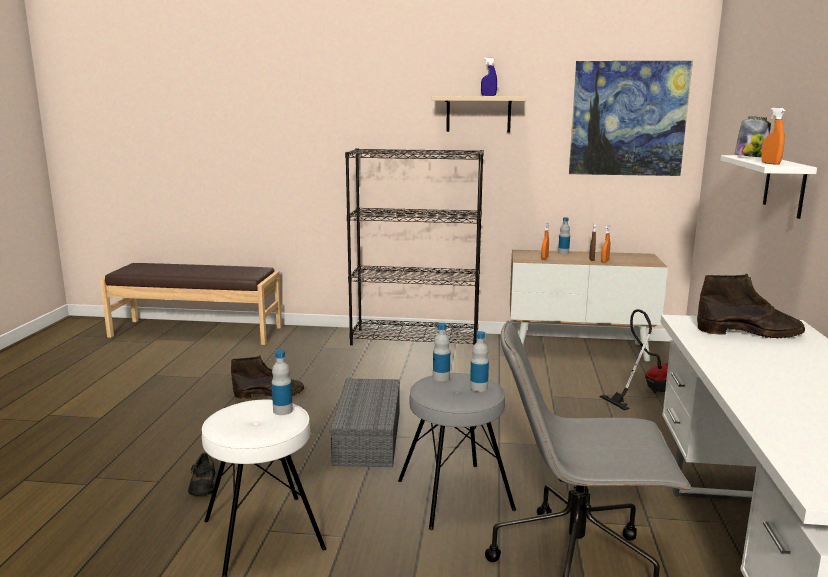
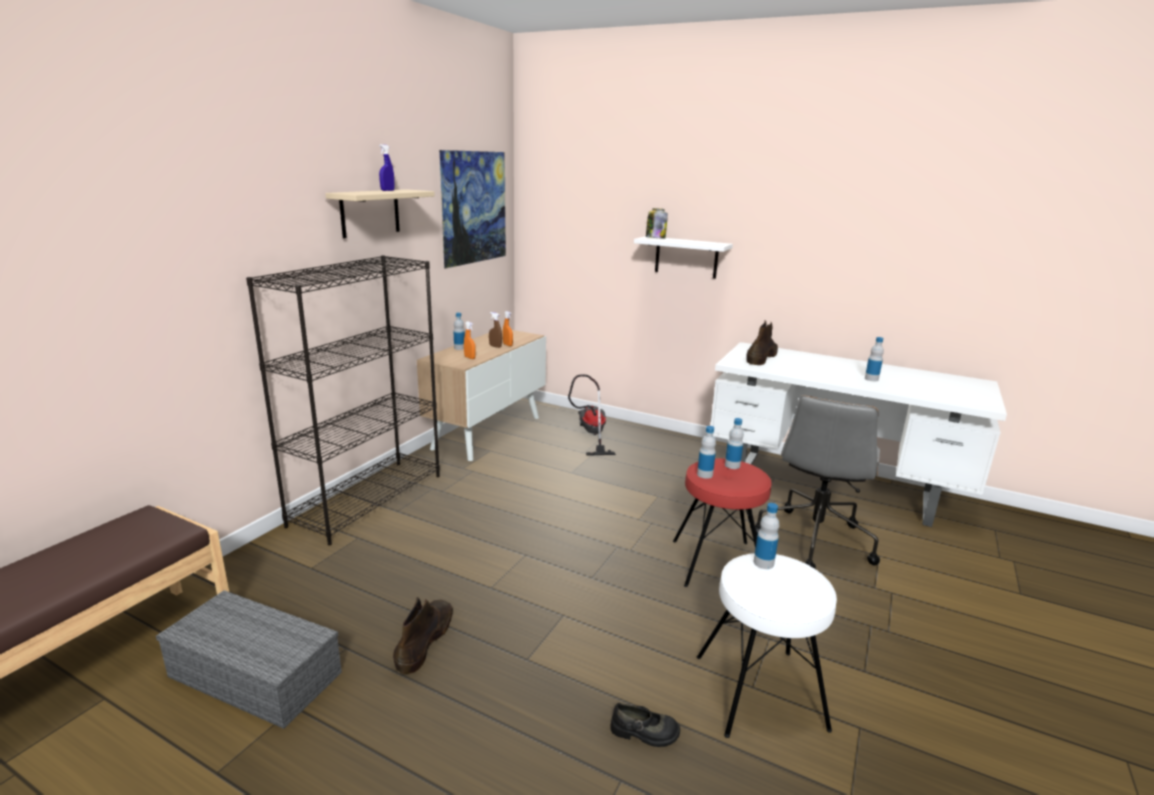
camera: 70 degrees left, 5 degrees up
(369, 438) = (593, 585): grey storage box -> grey storage box (258, 674)
(454, 495) = (717, 563): grey stool -> red stool
(770, 163) = (709, 244): orange spray bottle -> none
(791, 397) = (871, 379): none -> bottle

